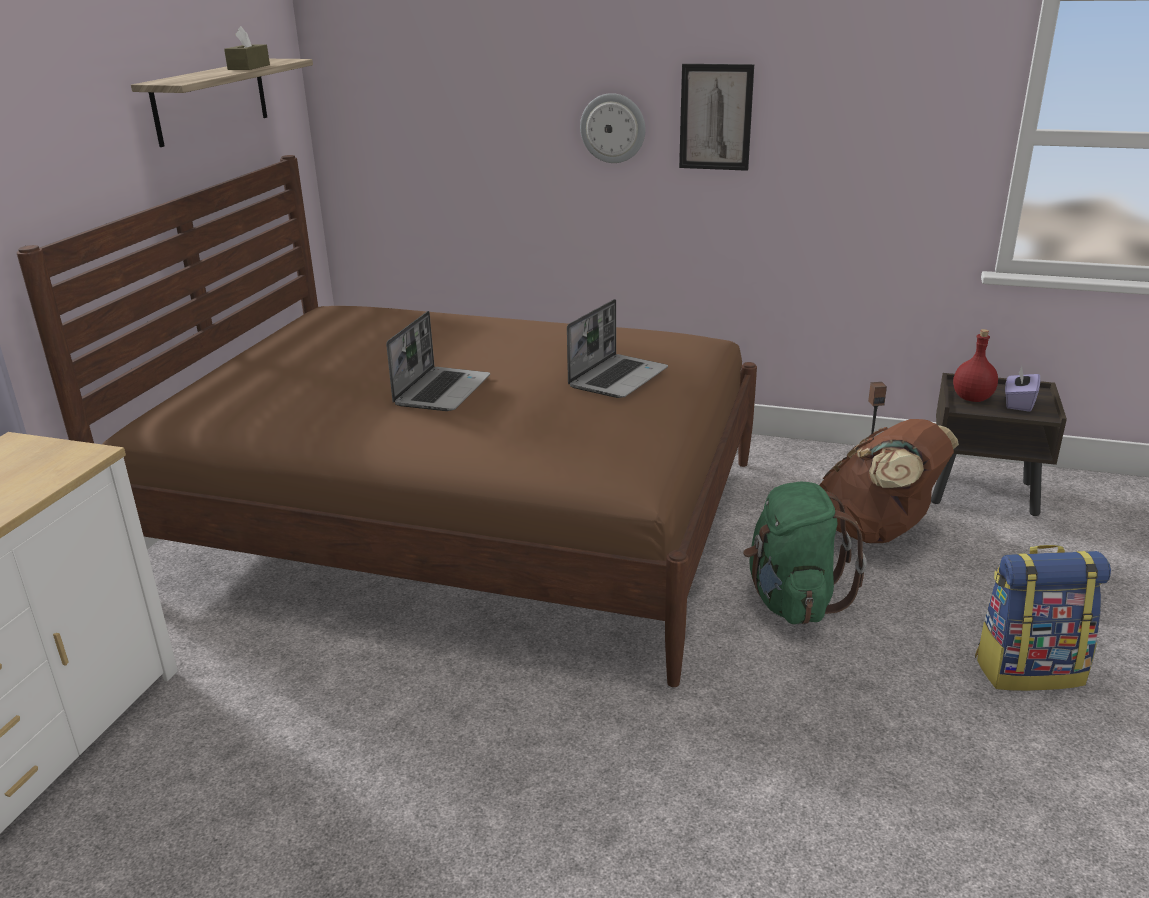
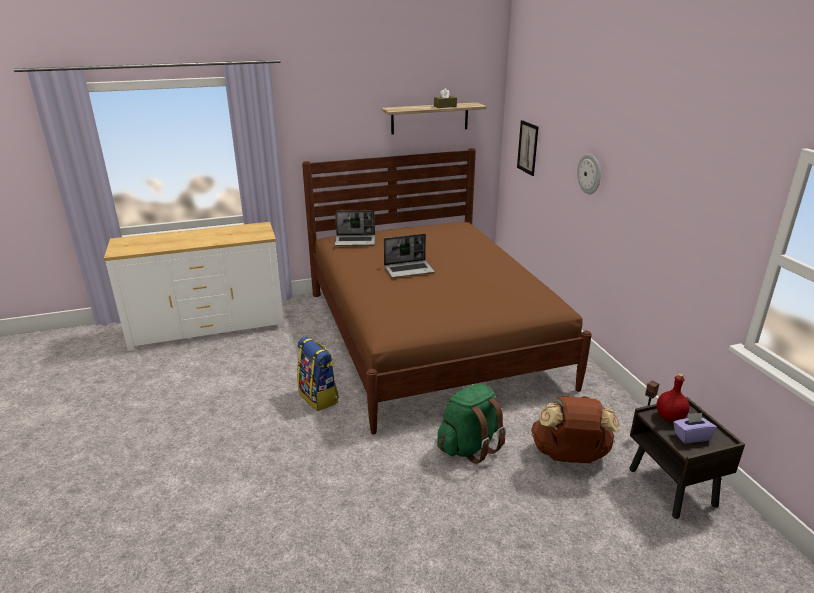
camera: 55 degrees right, 0 degrees up
(618, 378) = (472, 298): laptop -> laptop (355, 241)
(715, 117) = (628, 183): picture -> picture (527, 147)
(1028, 670) = (494, 547): backpack -> backpack (319, 397)

